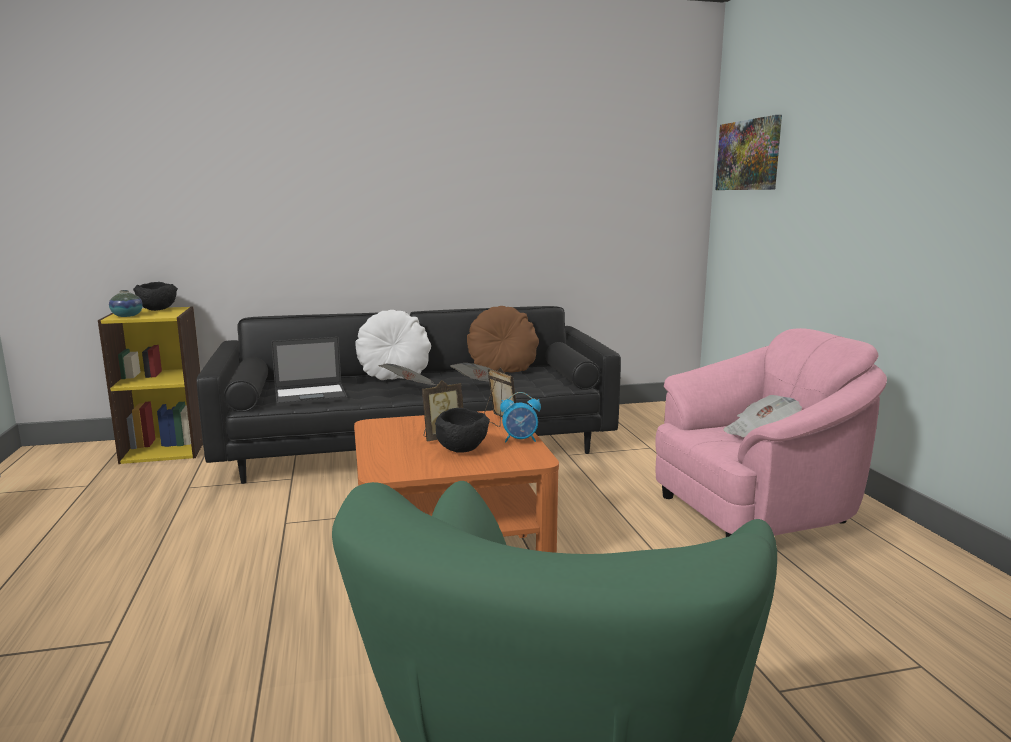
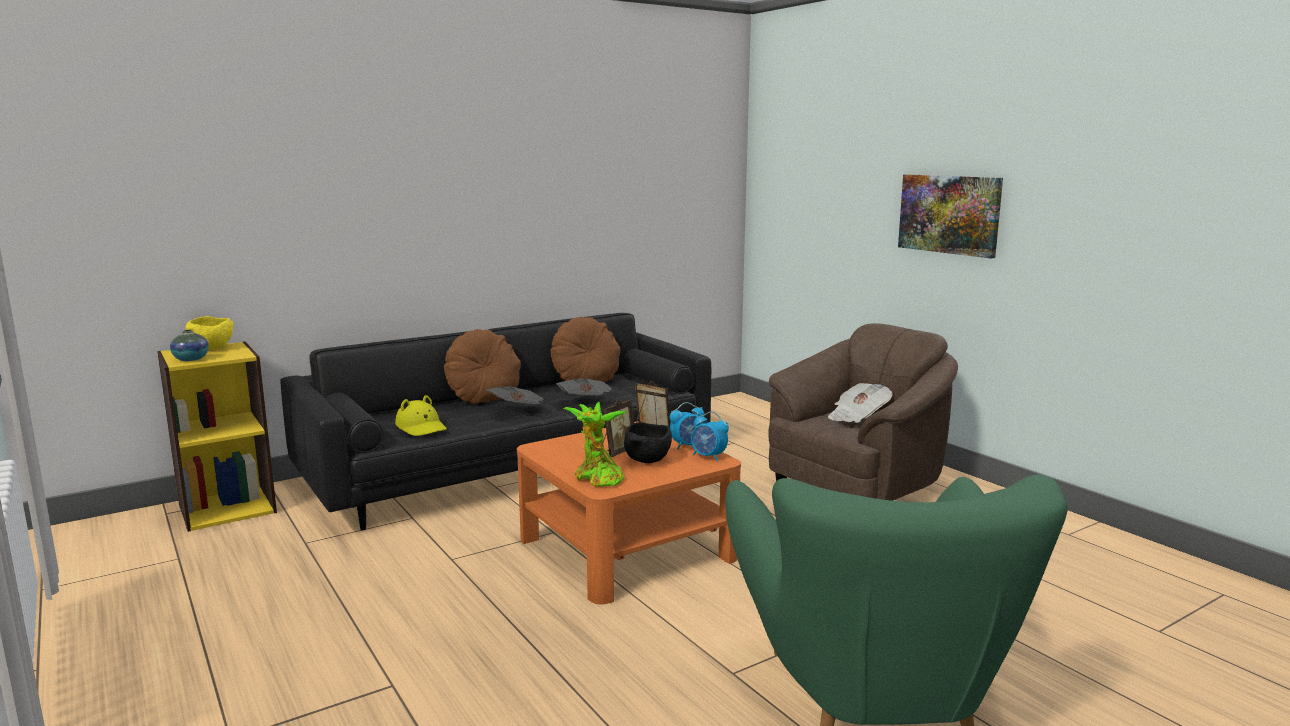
camera: 20 degrees left, 0 degrees up
(158, 310) = (212, 349): black bowl -> yellow bowl
(311, 395) = (421, 427): laptop -> yellow hat
(390, 461) = (597, 478): none -> potted plant
(394, 377) = (484, 400): white pillow -> brown pillow
(529, 454) = (708, 457): none -> alarm clock
(748, 155) = (788, 161): picture -> picture (949, 214)
(756, 510) = (857, 484): pink armchair -> brown armchair

